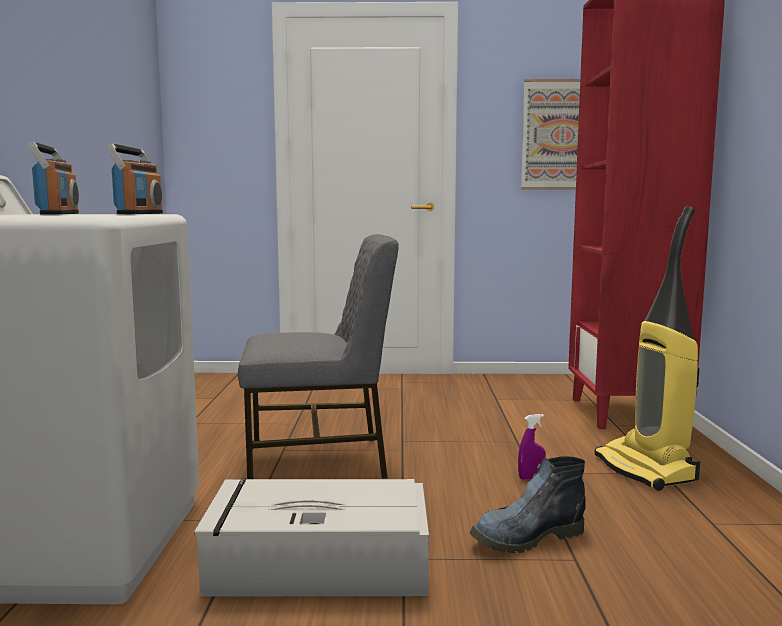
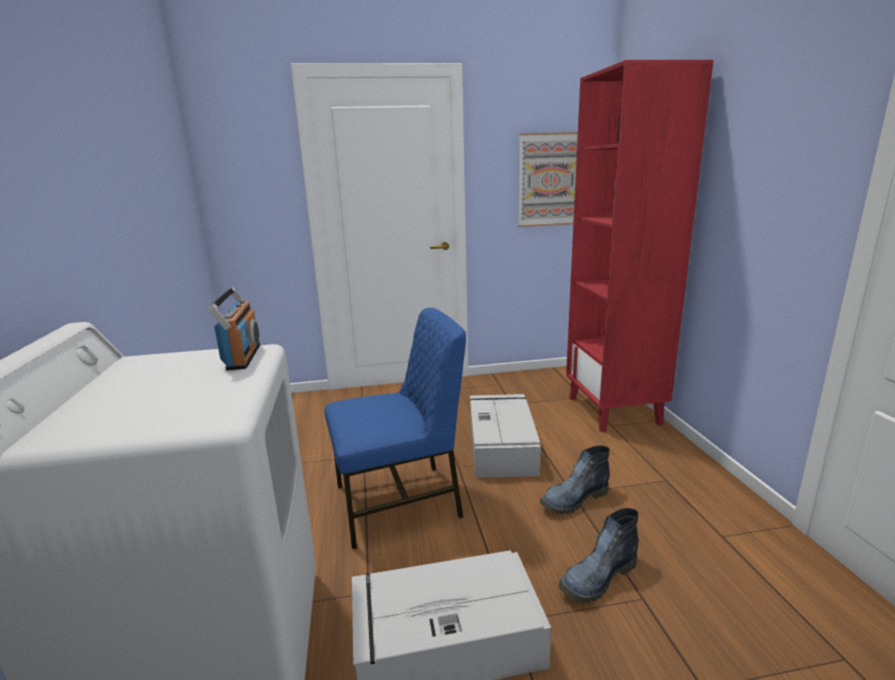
camera: 10 degrees left, 10 degrees up
(58, 214) = (160, 369): radio -> none
(319, 460) = (400, 502): grey chair -> blue chair
(464, 429) = (501, 445): none -> grey storage box
(531, 478) = (573, 500): purple spray bottle -> boot
(646, 469) = (653, 477): vacuum cleaner -> none

